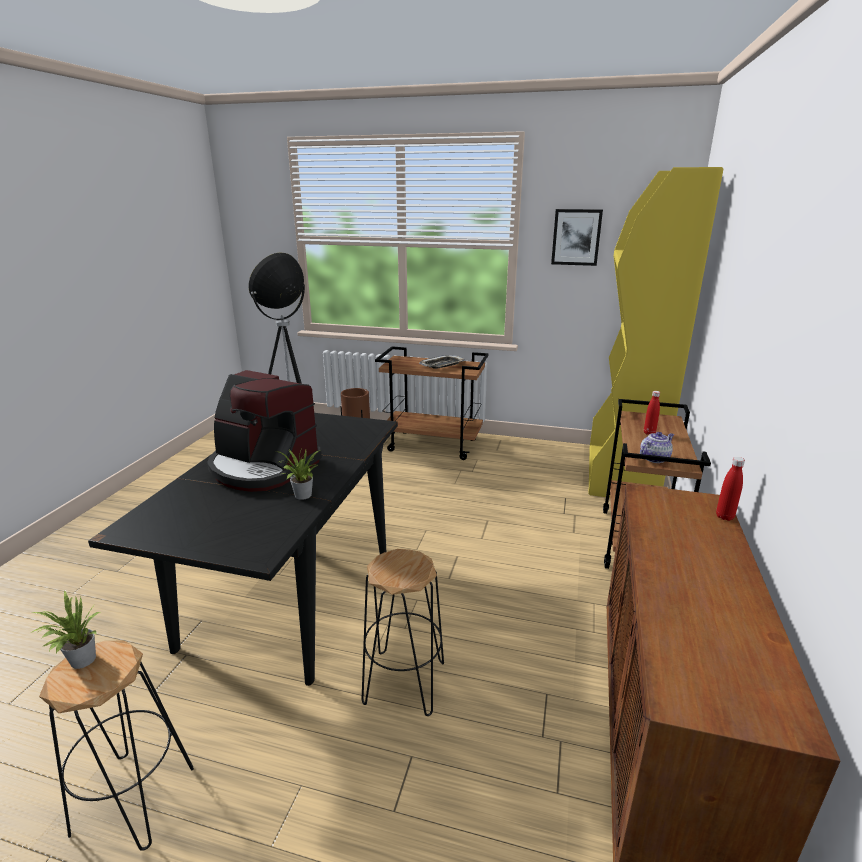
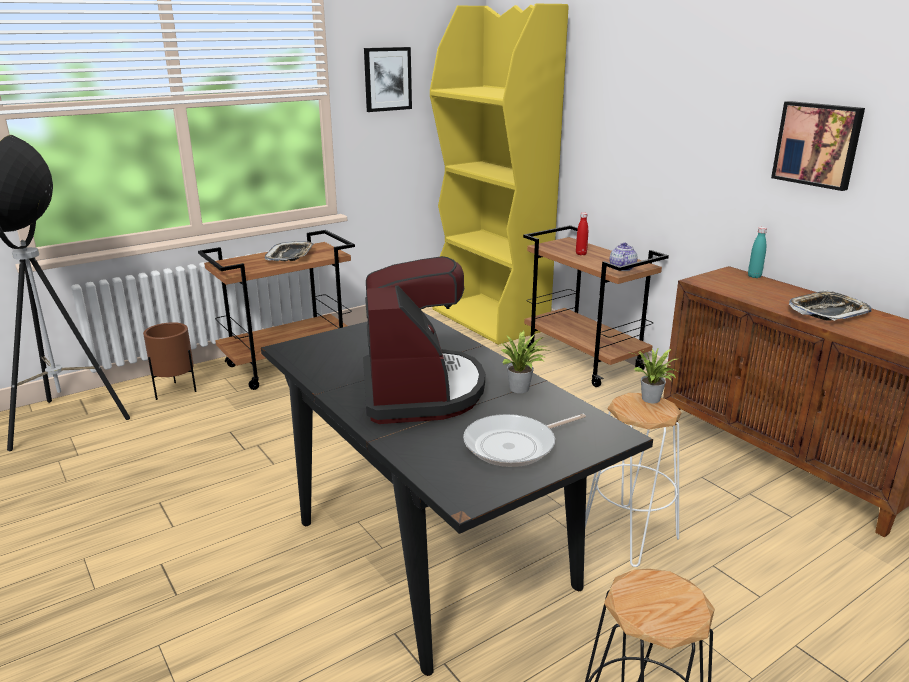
camera: 50 degrees left, 0 degrees up
(79, 661) = (638, 607): potted plant -> potted plant (651, 400)
(208, 523) = (514, 446): none -> frying pan
(263, 467) = (420, 391): coffee machine -> coffee machine turned 75 degrees counterclockwise
(404, 683) = (630, 535): black stool -> white stool
(699, 588) = (827, 312): none -> tray
(724, 517) = (754, 276): red bottle -> turquoise bottle
(805, 365) = (818, 144): none -> picture

